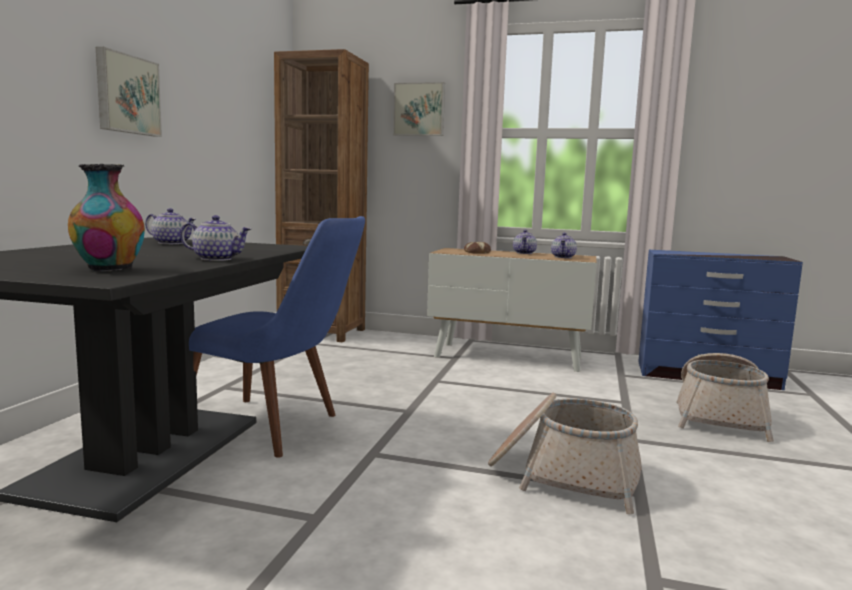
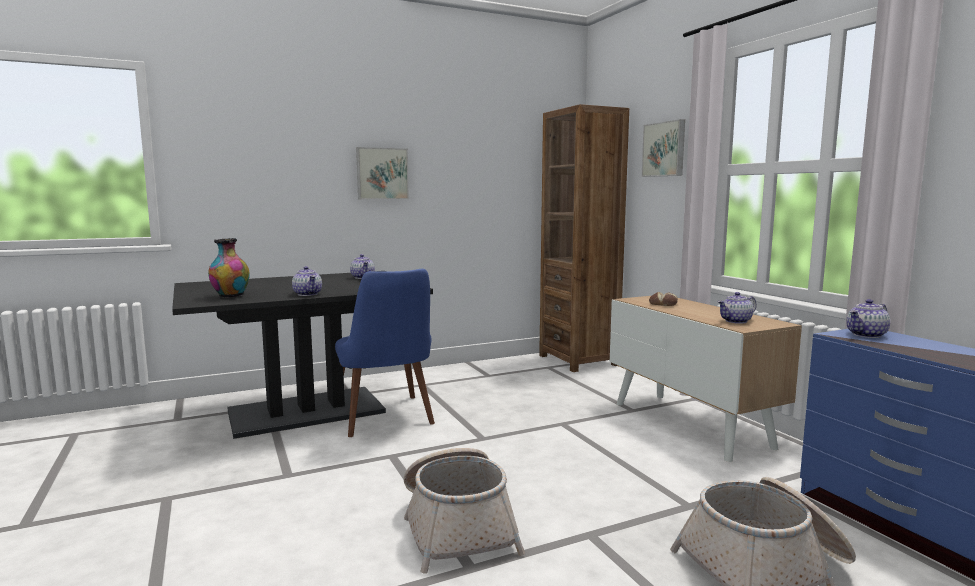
camera: 50 degrees right, 0 degrees up
(524, 253) = (717, 310): teapot -> teapot (866, 335)

